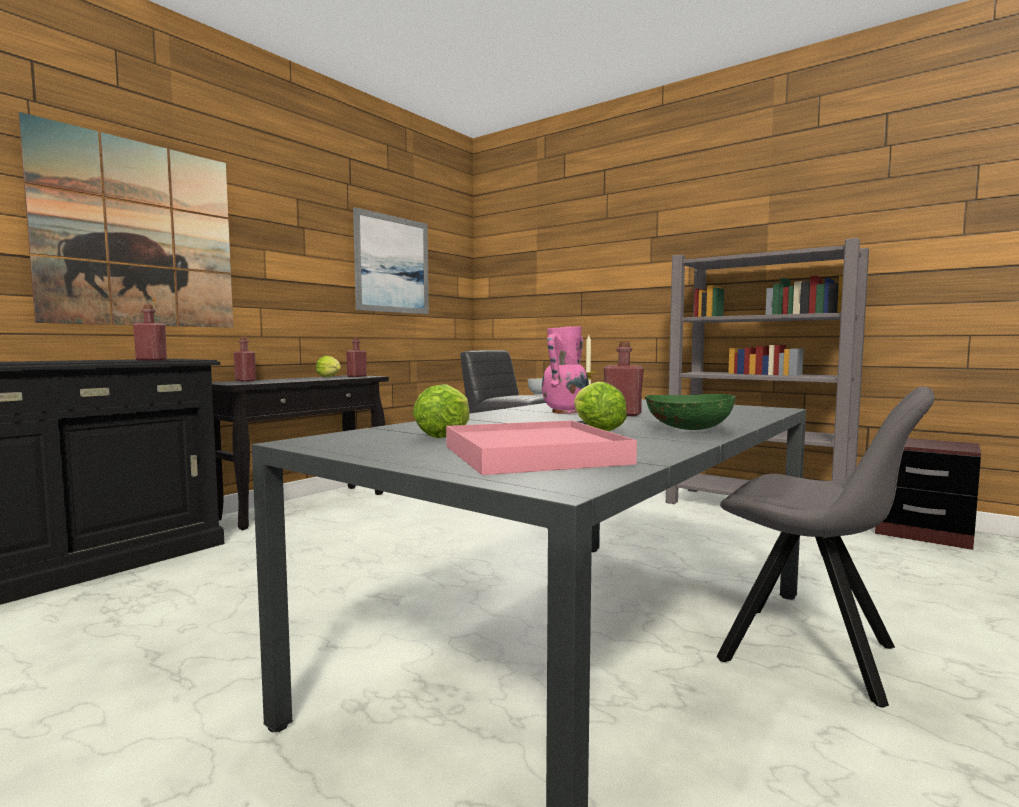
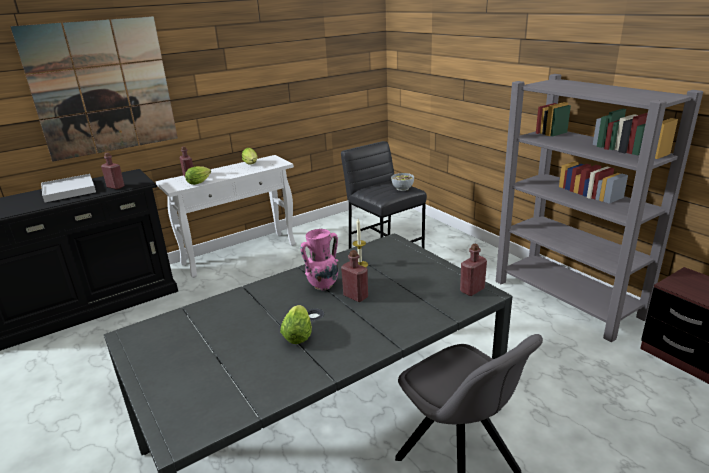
camera: 20 degrees right, 20 degrees up
(65, 361) = (69, 190): none -> white tray
(305, 505) = (240, 254): black console table -> white console table
(356, 376) = (270, 163): red bottle -> red bottle (472, 290)
(392, 264) = (304, 58): picture -> none
(446, 435) = (205, 334): lettuce -> lettuce (200, 182)
(534, 455) = (213, 384): pink tray -> none
(687, 429) = (354, 344): green bowl -> none

